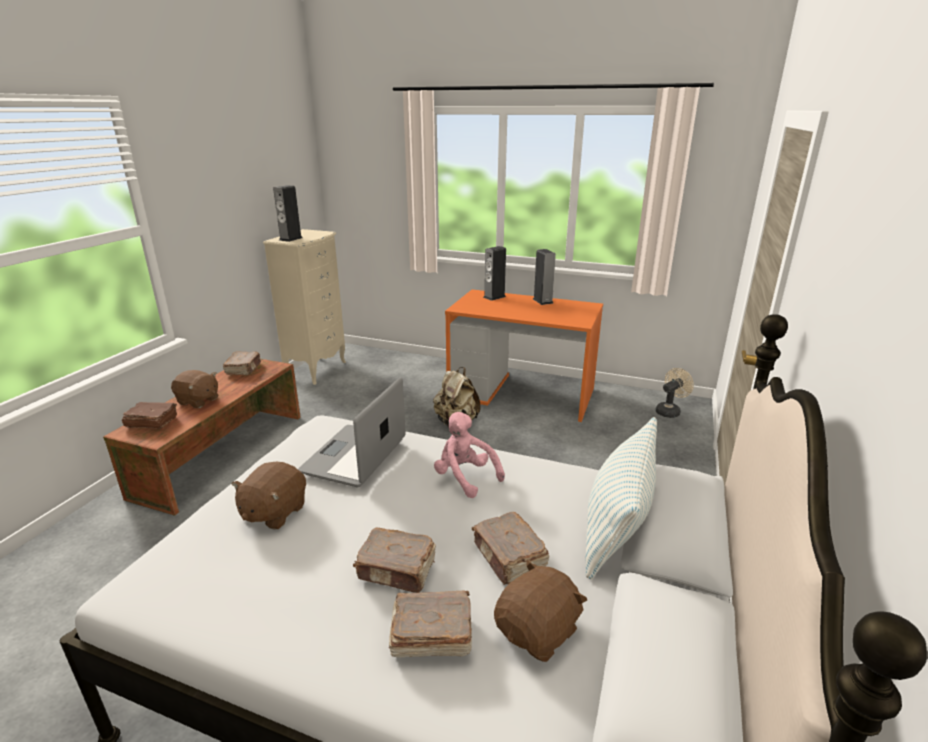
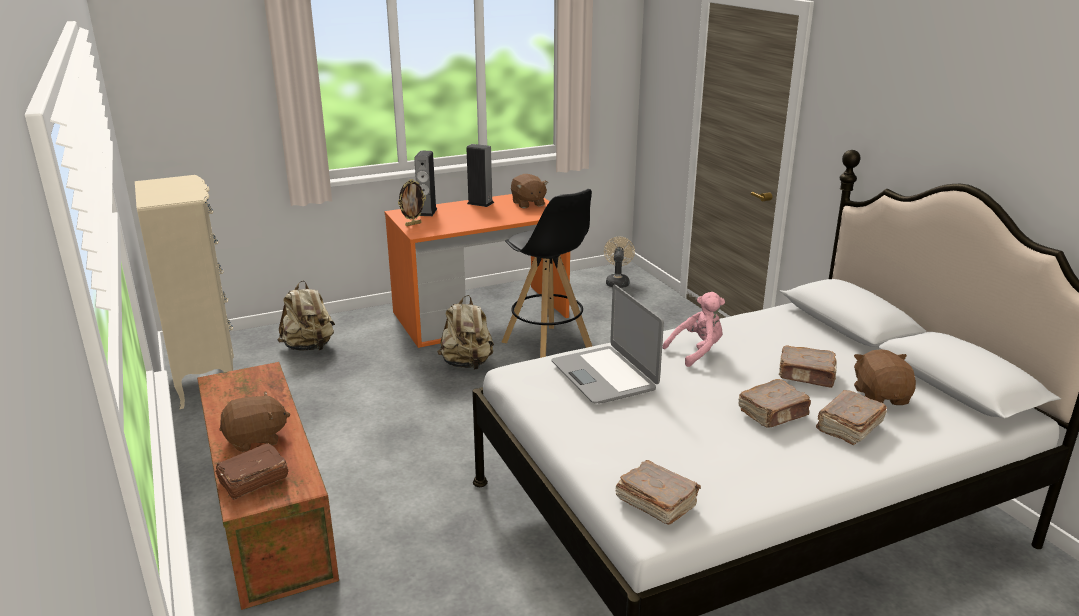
camera: 45 degrees left, 0 degrees up
(244, 369) = (230, 390): brown book -> brown book (655, 503)
(273, 512) = (632, 435): brown plush toy -> brown plush toy (528, 204)
(291, 239) = (169, 196): speaker -> none
(393, 372) = (309, 347): none -> beige backpack
(465, 477) = (697, 352): pink plush toy -> pink plush toy turned 150 degrees clockwise
(468, 302) = (413, 224): none -> picture frame
(527, 437) = (548, 347): none -> black stool
(617, 526) = (819, 334): pillow -> none

